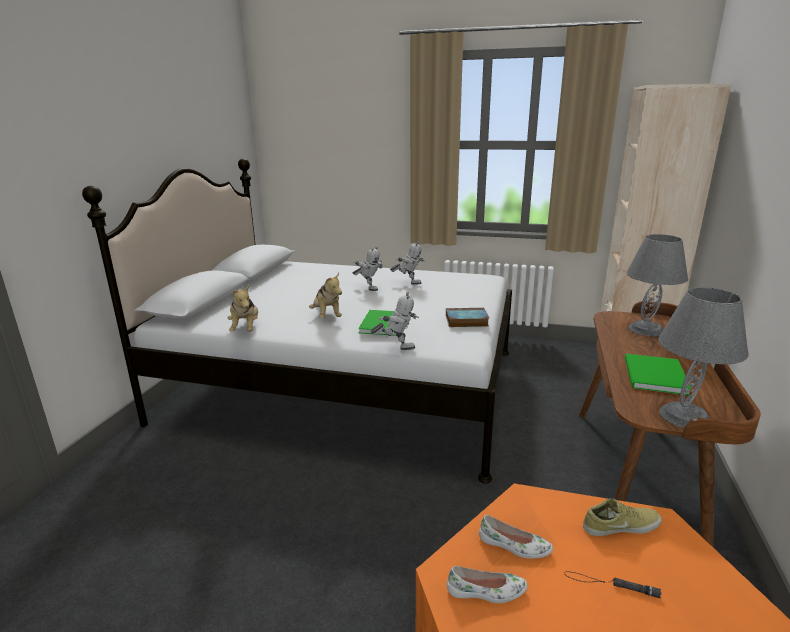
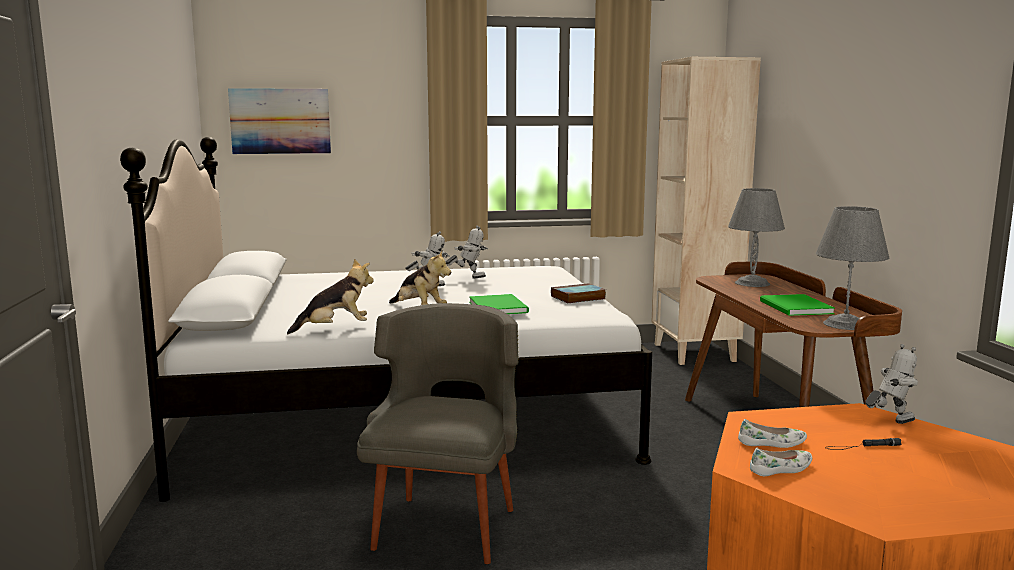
camera: 25 degrees left, 10 degrees down
(246, 329) = (335, 329): plush toy -> plush toy turned 75 degrees counterclockwise
(276, 508) = (444, 530): none -> grey chair
(306, 144) = (280, 121): none -> picture
(396, 347) = (537, 322): toy robot -> toy robot (889, 422)
(620, 525) = (834, 417): beige shoe -> none

